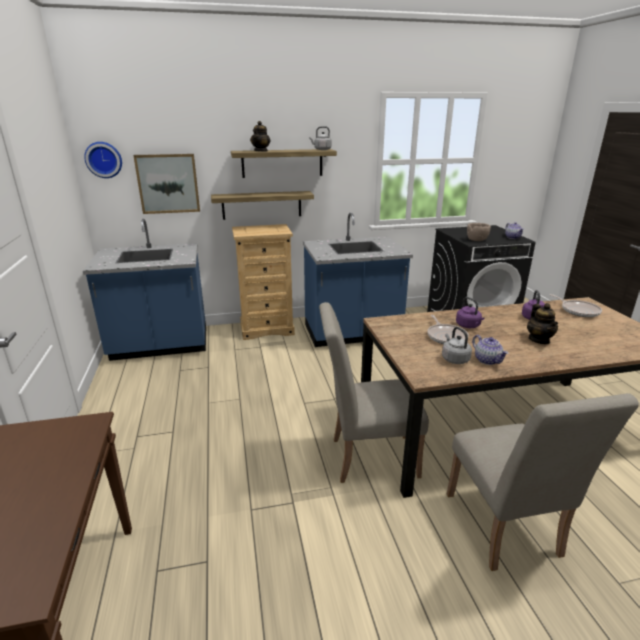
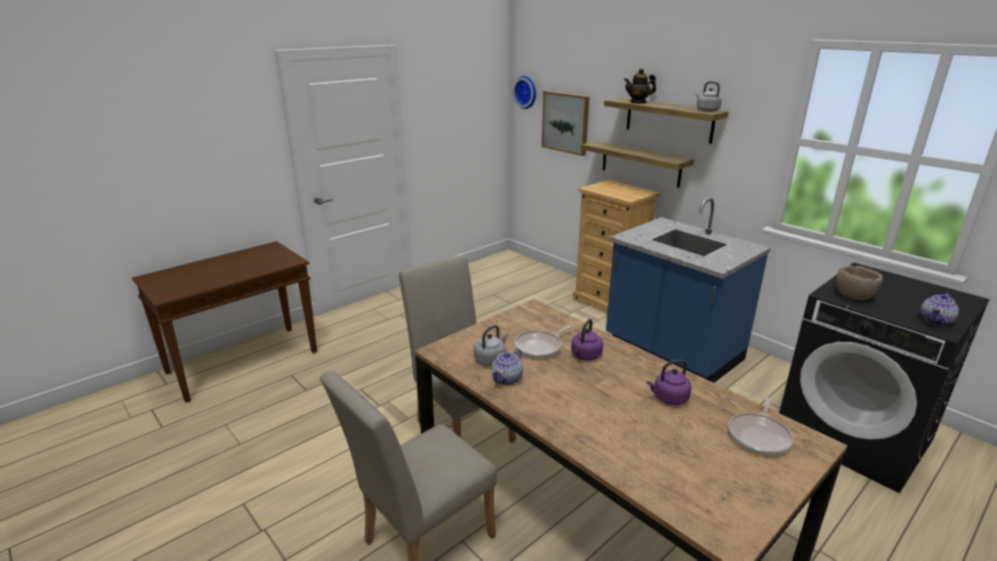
camera: 60 degrees right, 0 degrees up
(160, 346) = (516, 272): blue counter -> none
(539, 340) = (602, 408): teapot -> none

